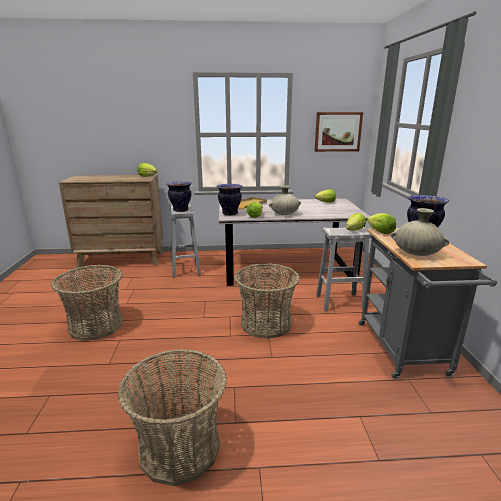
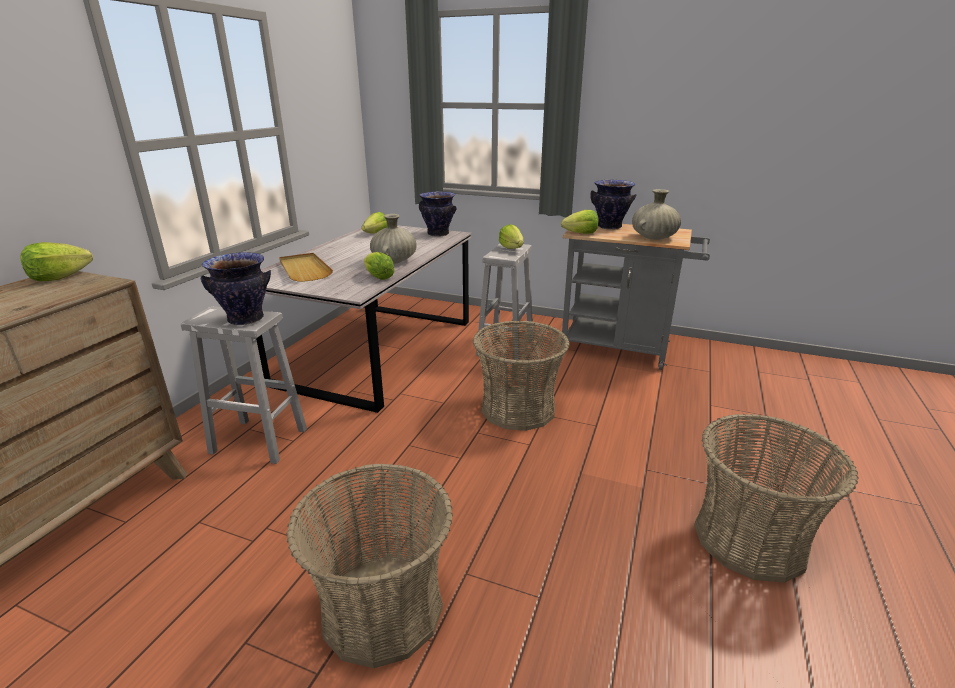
camera: 65 degrees left, 5 degrees up
(229, 213) = (336, 289): vase -> vase (438, 234)
(338, 132) = (333, 121): picture -> none

